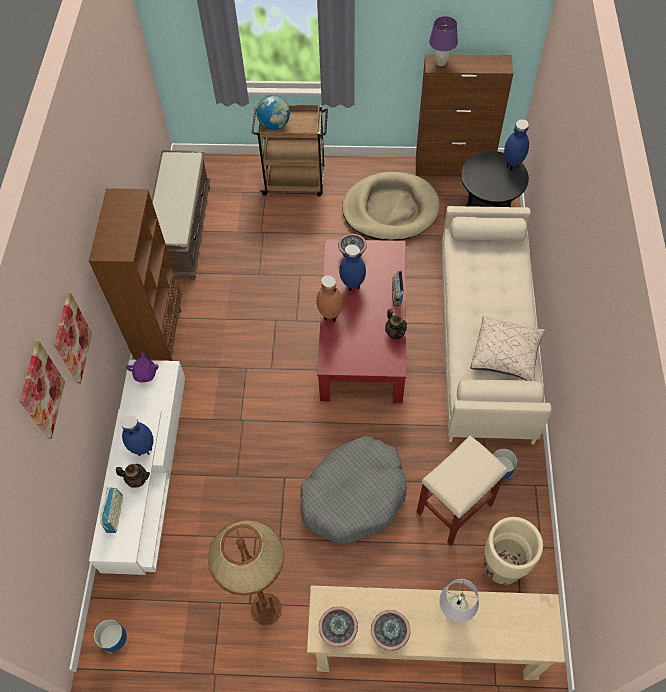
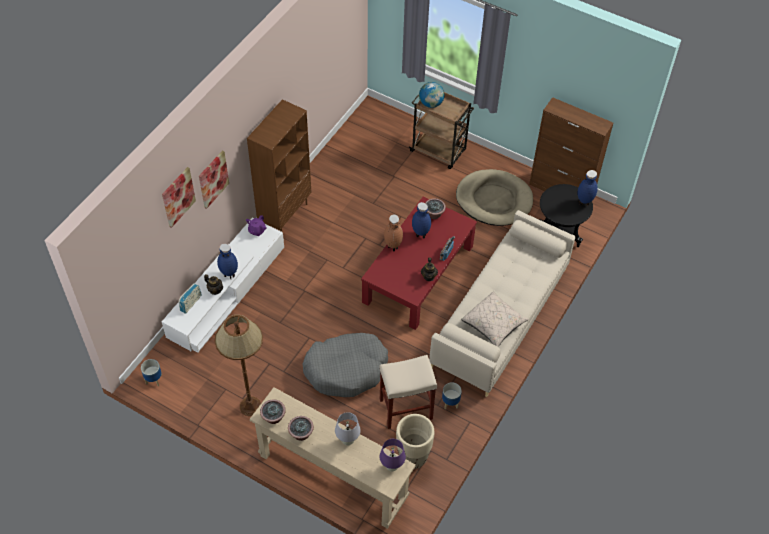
camera: 25 degrees right, 5 degrees down
(182, 230) = (340, 151): brown bench -> none
(440, 62) = (559, 107): purple table lamp -> purple table lamp (392, 467)

